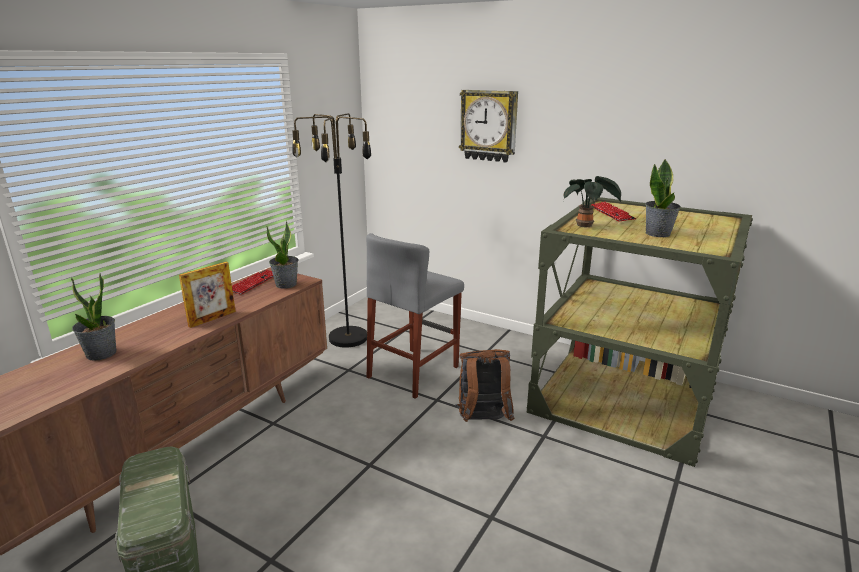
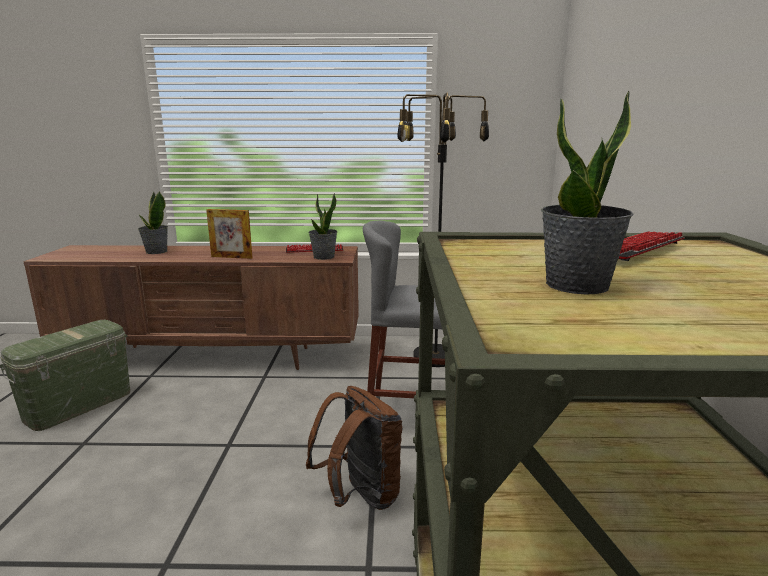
camera: 60 degrees right, 5 degrees down
(488, 125) = (639, 105): wall clock -> none
(586, 226) = (513, 247): potted plant -> none

